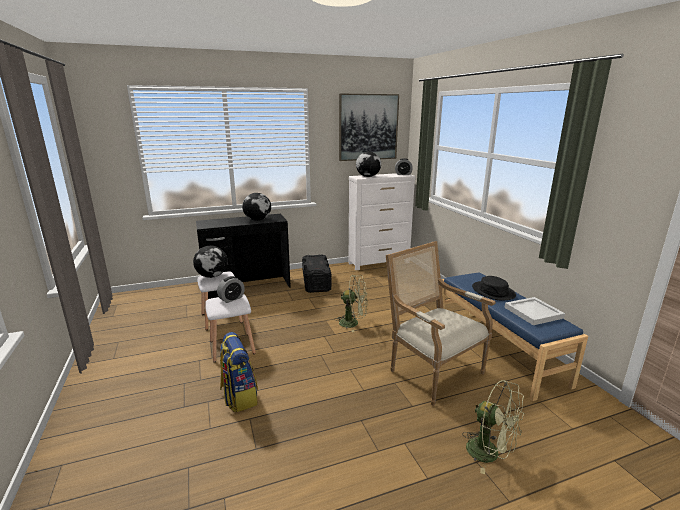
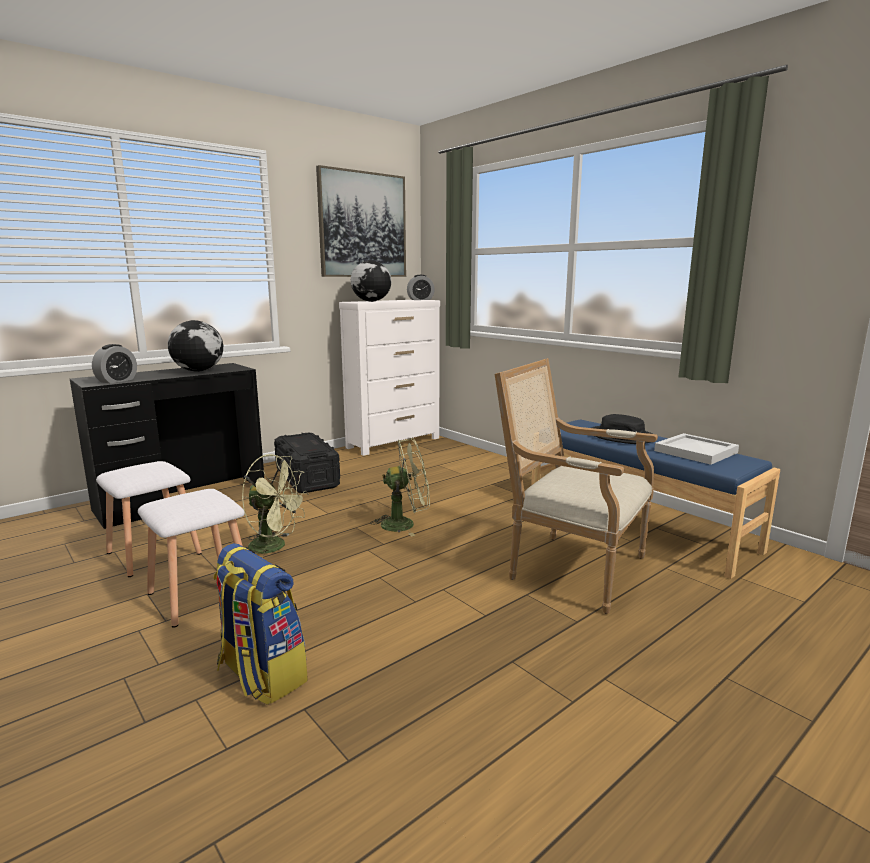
camera: 20 degrees left, 5 degrees down
(212, 276) = (132, 469): globe -> none
(231, 299) = (197, 496): alarm clock -> alarm clock (117, 381)
(490, 453) = (734, 661): green fan -> green fan (275, 547)

